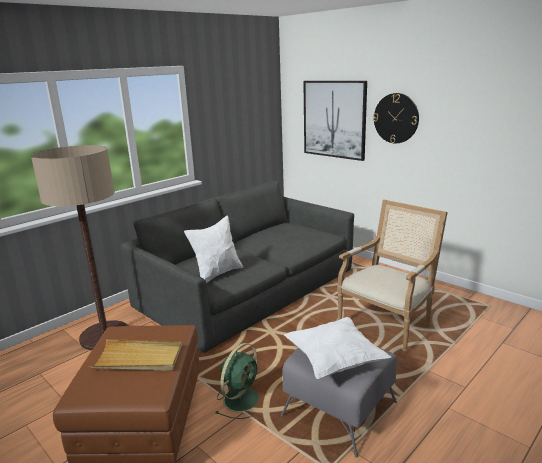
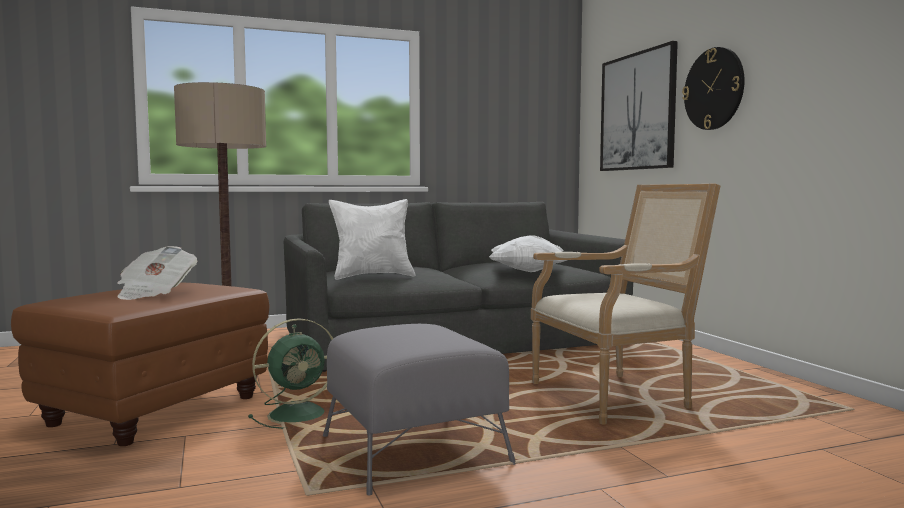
camera: 25 degrees right, 15 degrees down
(138, 358) = (155, 293): beige tray -> newspaper
(334, 361) = (391, 337): white pillow -> white pillow (527, 271)

